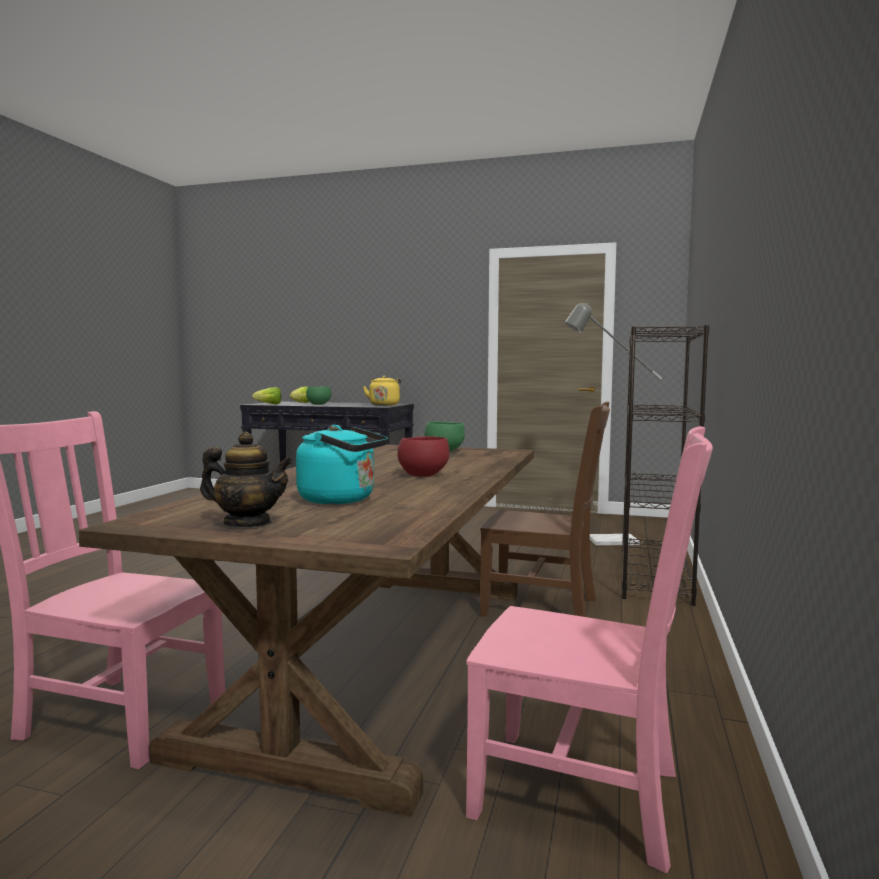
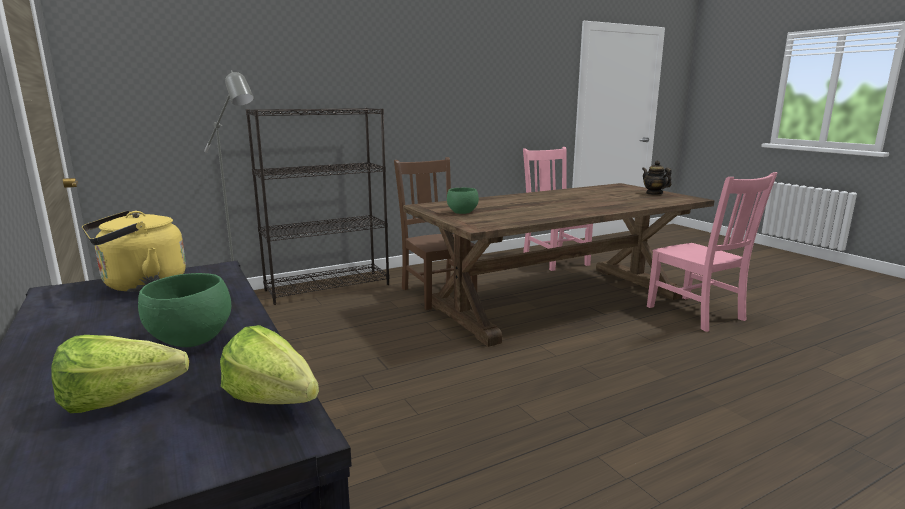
camera: 135 degrees left, 10 degrees up
(342, 500) = (608, 195): turquoise kettle -> none
(422, 475) = (543, 199): red bowl -> none

